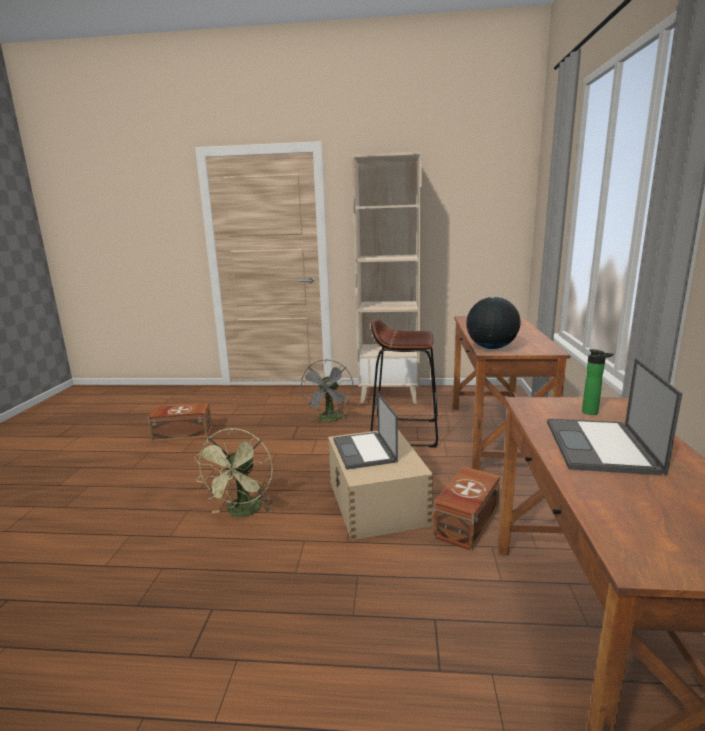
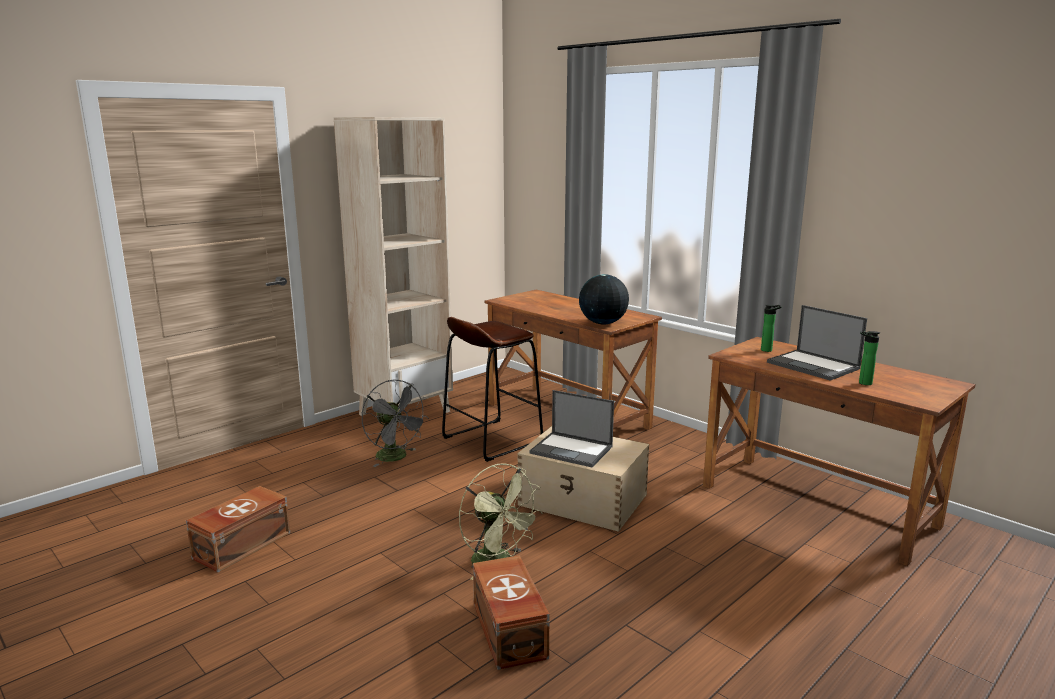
camera: 50 degrees left, 0 degrees up
(465, 522) = (659, 482): brown storage box -> brown storage box (508, 631)
(610, 491) = (863, 383): none -> bottle

